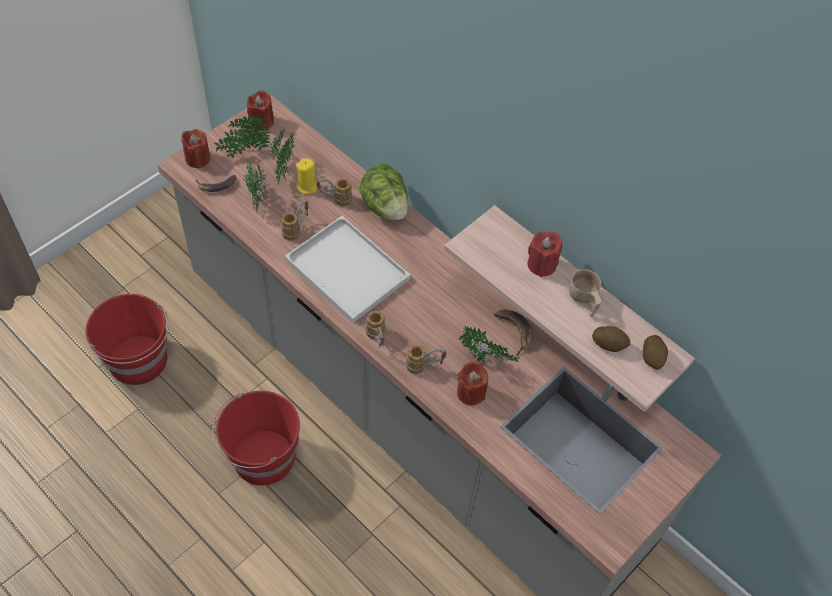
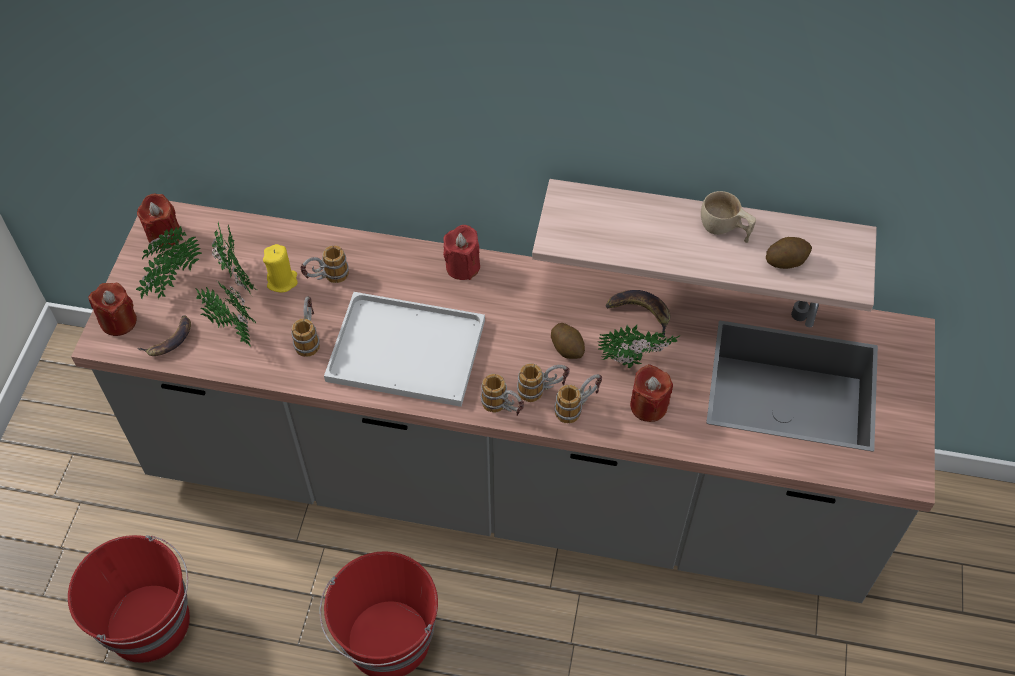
camera: 30 degrees left, 0 degrees up
(384, 207) = (391, 256): lettuce -> none
(410, 343) = (542, 390): none -> mug
(541, 264) = (652, 216): red candle -> red candle (462, 266)
(652, 357) = (838, 250): potato -> potato (567, 348)

